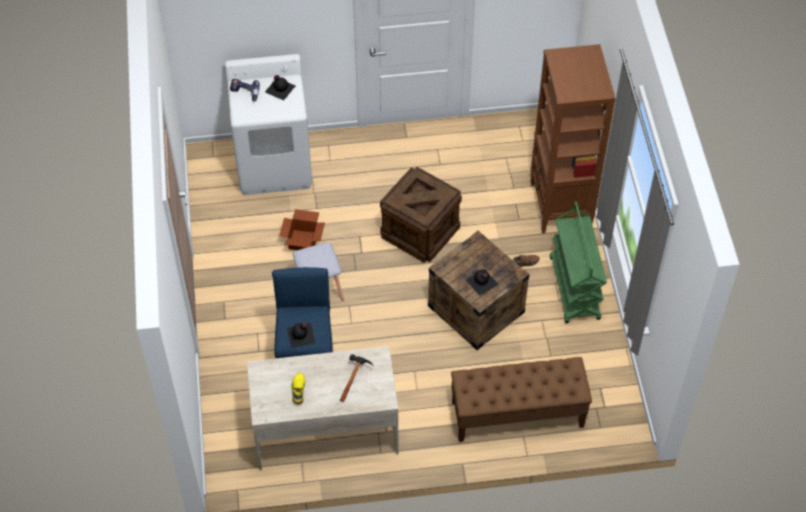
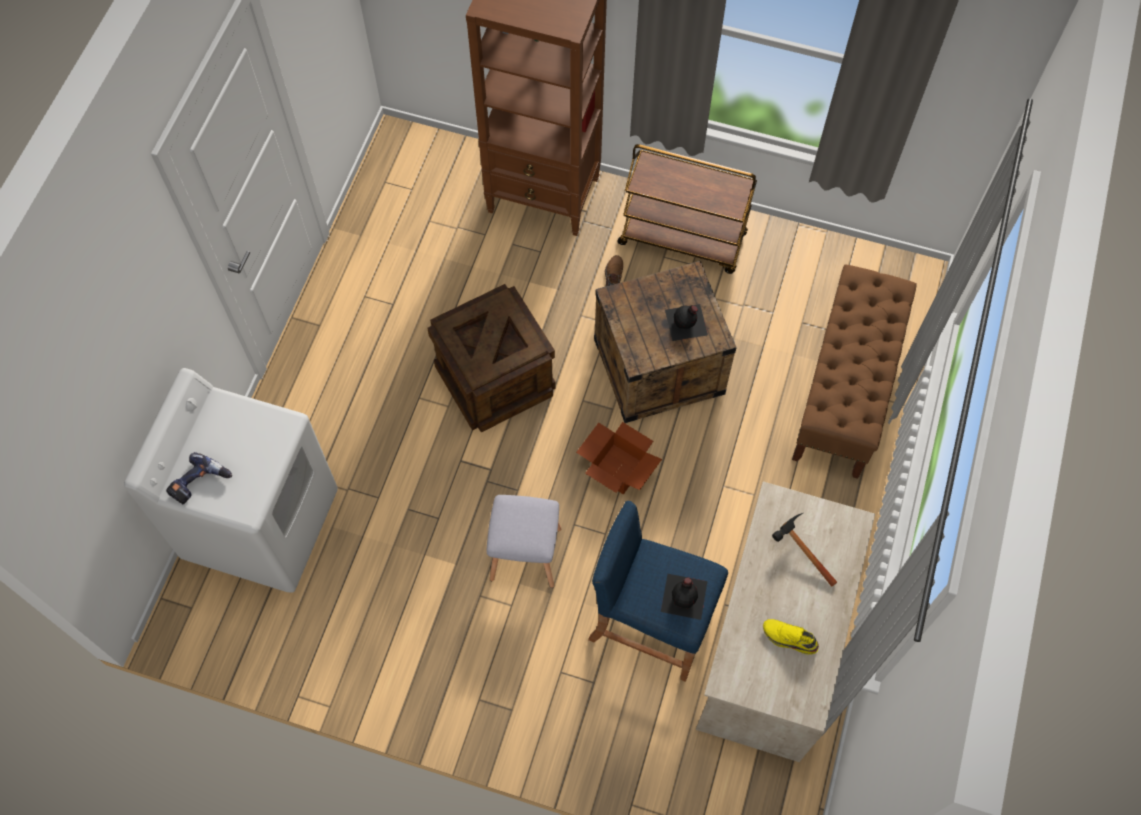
camera: 65 degrees left, 10 degrees up
(280, 88) = (224, 427): black bottle -> none
(304, 240) = (427, 538): cardboard box -> cardboard box (617, 467)
(575, 289) = (683, 239): green cart -> brown cart

